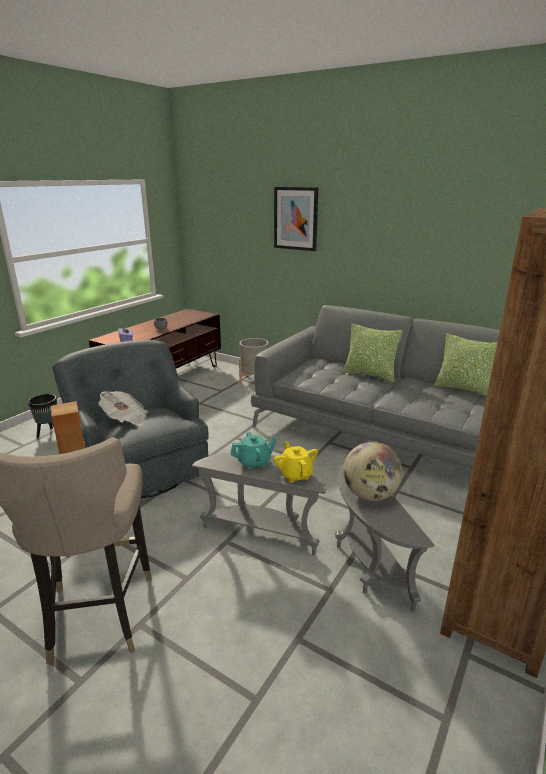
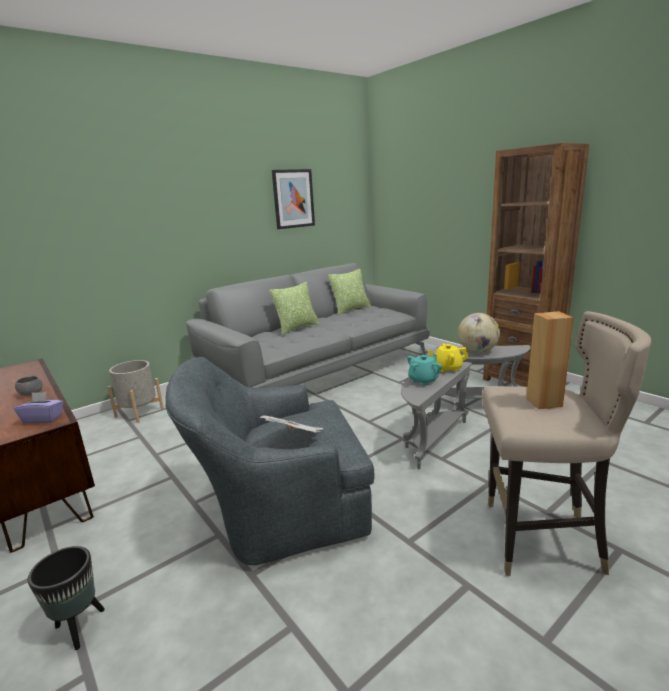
camera: 70 degrees left, 5 degrees down
(254, 462) = (423, 380): turquoise teapot -> turquoise teapot turned 45 degrees clockwise
(296, 218) = (131, 208): picture -> picture (293, 199)

